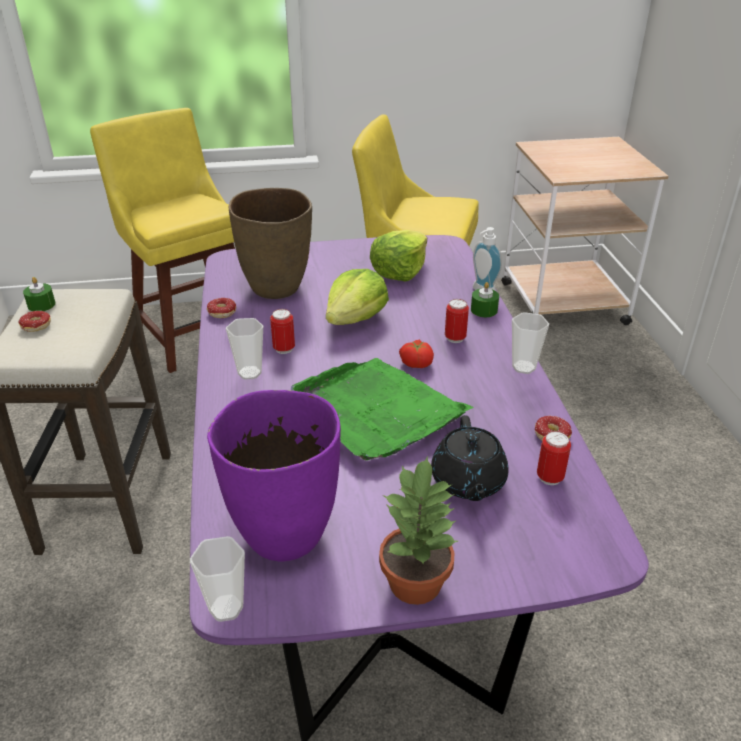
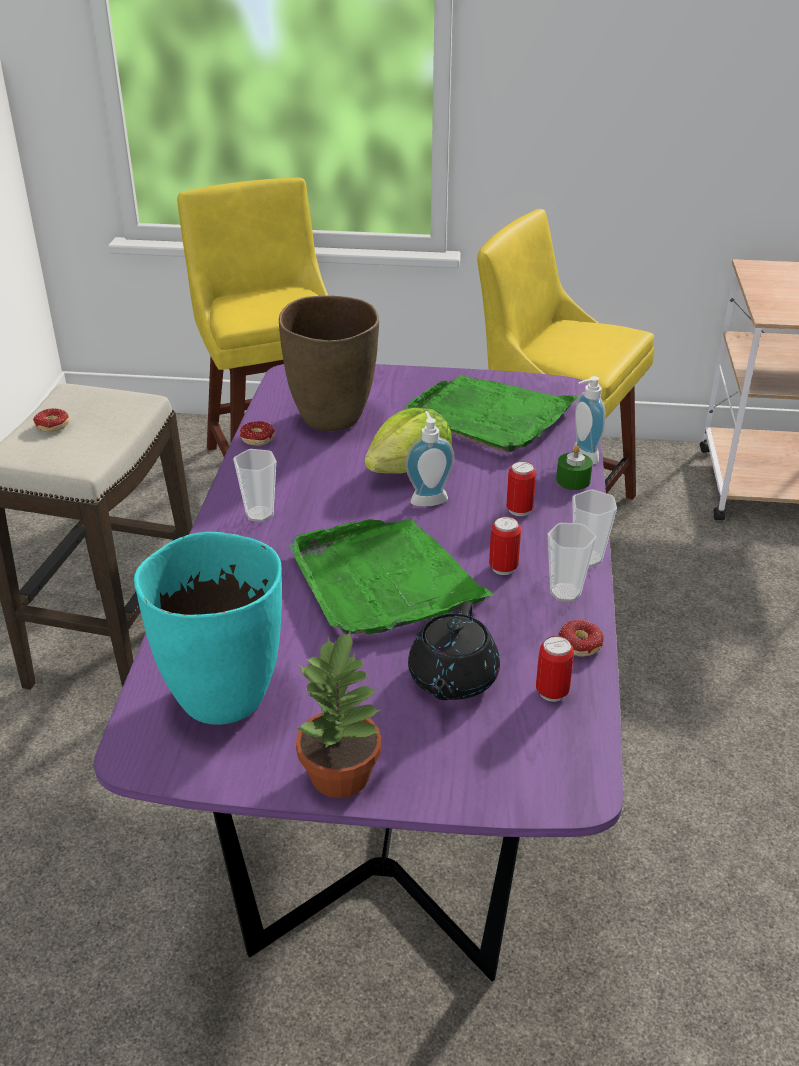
camera: 15 degrees right, 0 degrees up
(41, 305) = (65, 402): green candle -> none
(226, 608) = (132, 758): cup -> cup (565, 592)
(283, 533) = (222, 695): purple vase -> turquoise vase
(284, 349) = (310, 492): can -> can (503, 568)
(381, 340) = (428, 498): none -> soap dispenser
(399, 271) = (490, 417): lettuce -> green tray
(417, 363) = (458, 532): tomato -> none

